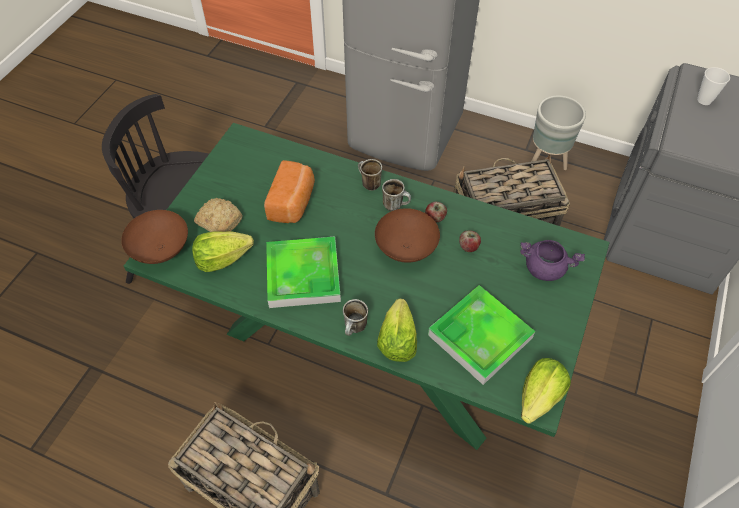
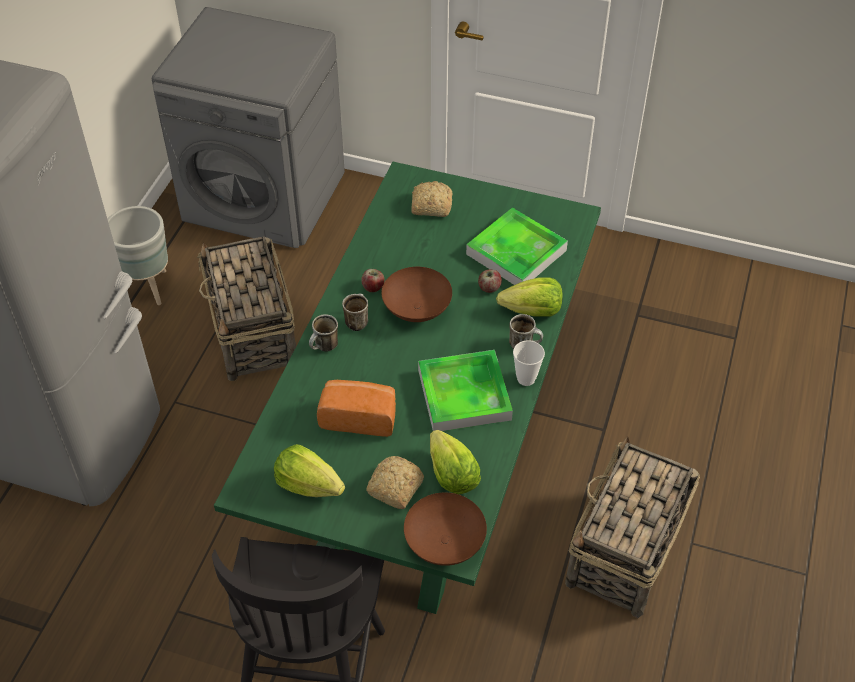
camera: 95 degrees left, 5 degrees down
(468, 247) = (410, 260): apple -> apple (489, 288)
(539, 397) = (570, 215): lettuce -> lettuce (308, 485)
(545, 268) = (430, 206): purple cooking pot -> bread
(704, 100) = (215, 68): cup -> cup (526, 378)

